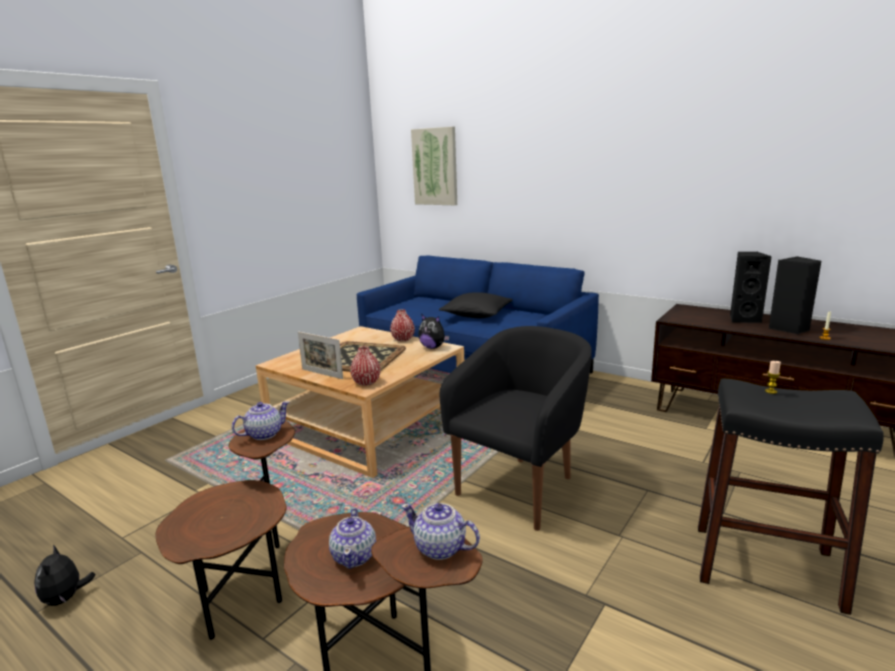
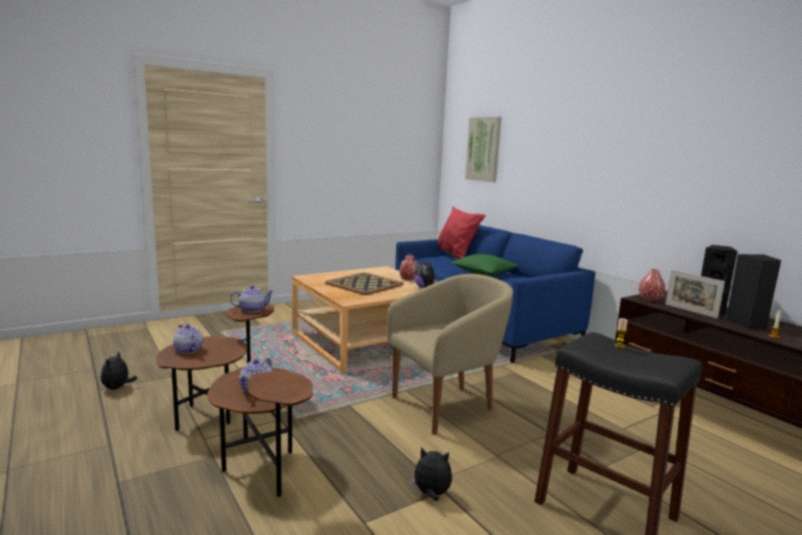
camera: 20 degrees right, 5 degrees down
(322, 374) = (329, 288): picture frame -> picture frame (690, 311)
(366, 382) = (353, 298): red vase -> red vase (650, 299)
(425, 298) = (455, 256): none -> red pillow
(440, 548) = (291, 385): teapot -> teapot (188, 350)
(477, 314) = (484, 273): black pillow -> green pillow
(521, 487) = (446, 405): black armchair -> beige armchair
(597, 614) = (431, 494): none -> plush toy

